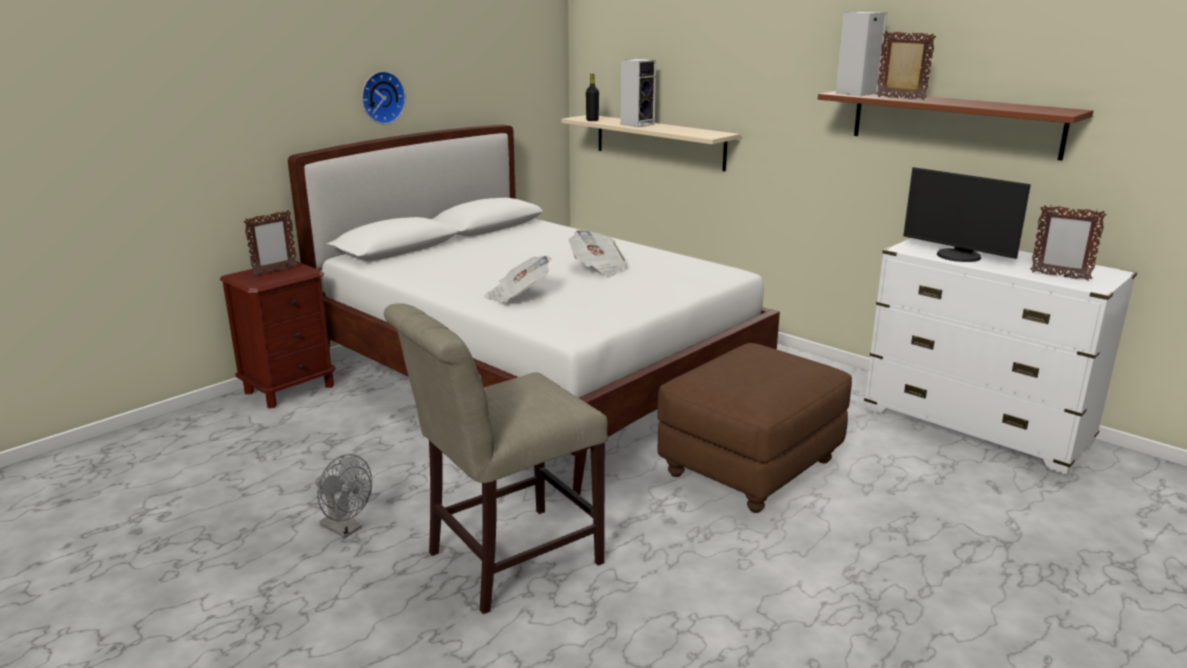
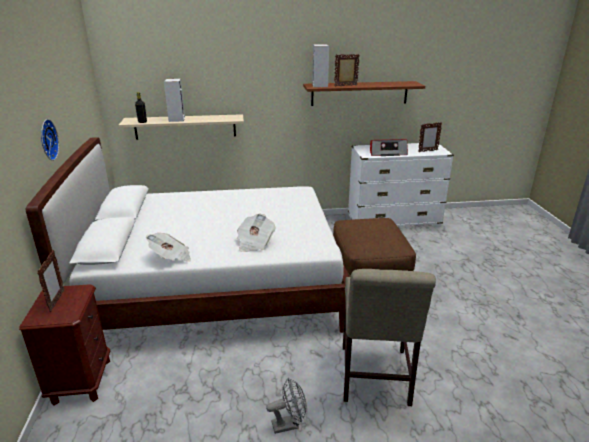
camera: 50 degrees left, 5 degrees up
(598, 268) = (248, 211): newspaper -> newspaper (171, 257)
(957, 256) = (387, 153): monitor -> radio

